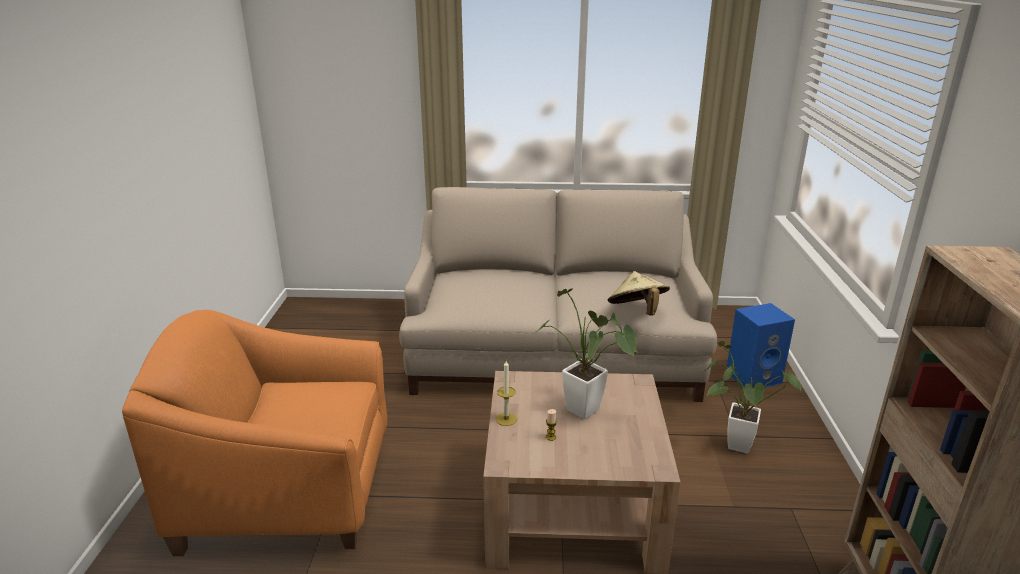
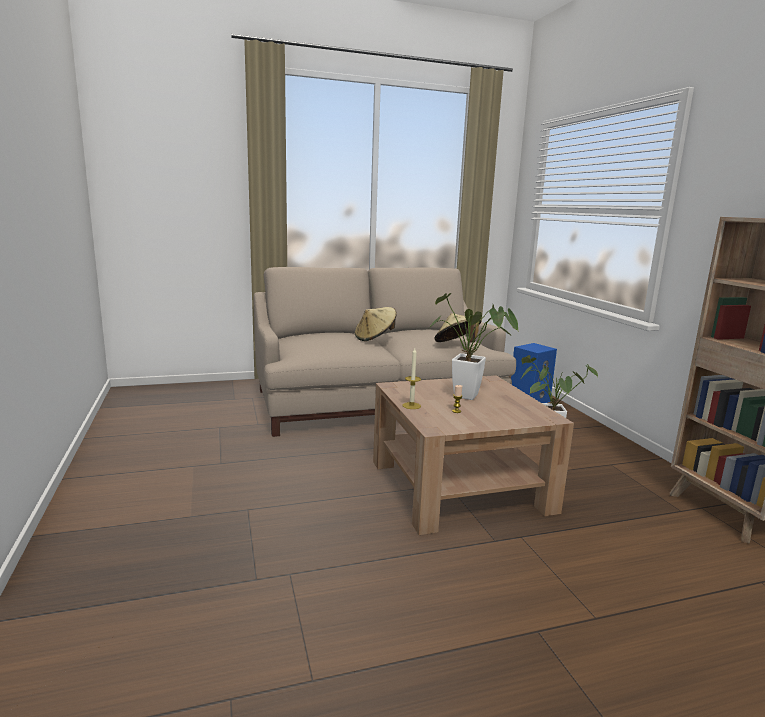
camera: 20 degrees left, 10 degrees down
(288, 494) = (198, 516): orange armchair -> none
(546, 286) = (375, 338): none -> beige hat

